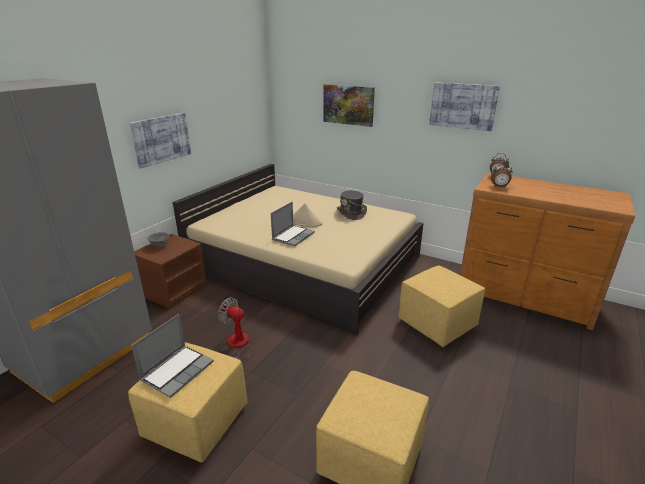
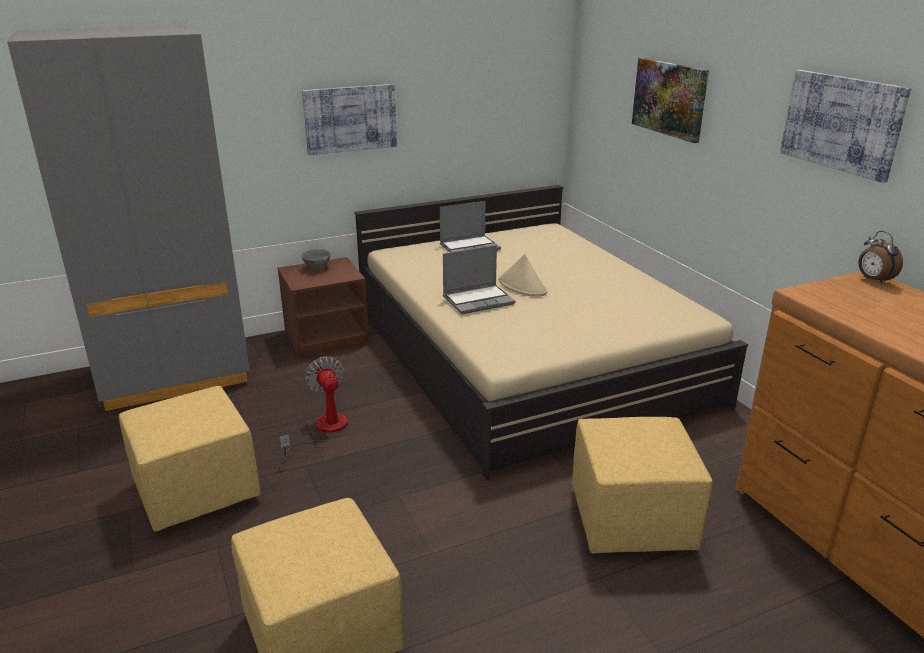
camera: 35 degrees right, 0 degrees up
(178, 370) = (176, 412): laptop -> laptop (470, 247)
(351, 213) = (615, 292): grey hat -> none
(499, 187) = (836, 298): alarm clock -> none

